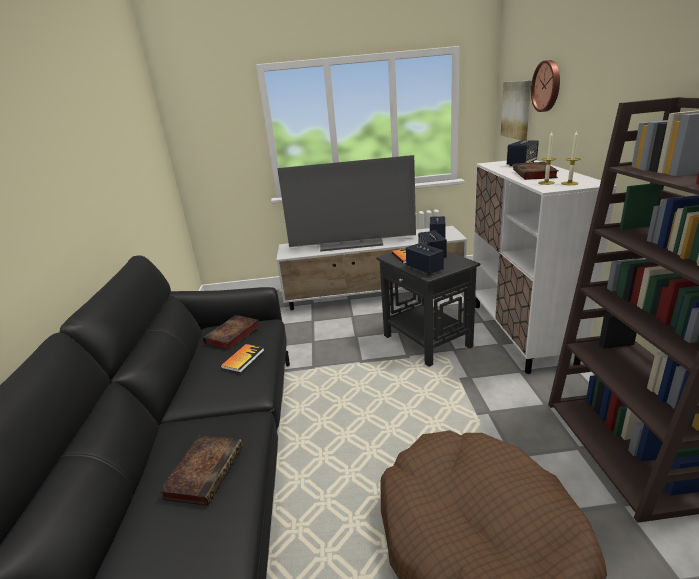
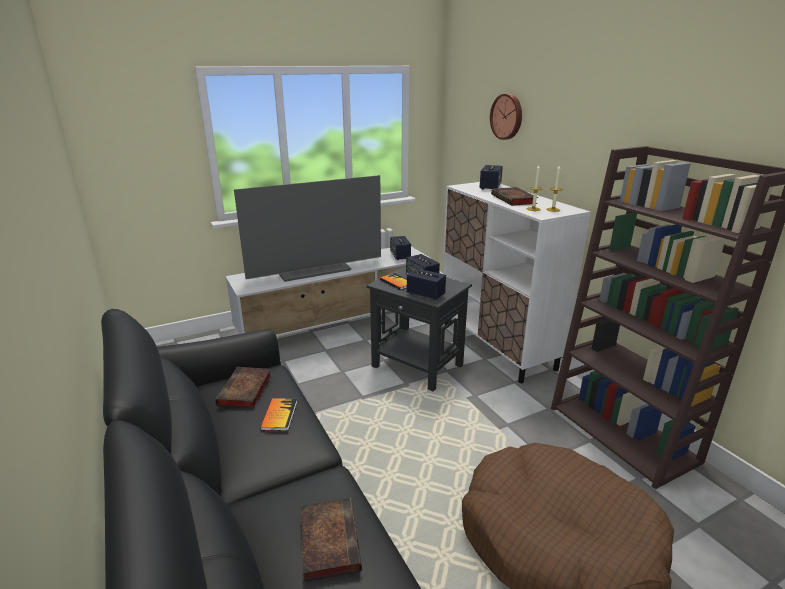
camera: 25 degrees left, 0 degrees up
(517, 109) = (470, 133): picture -> none

